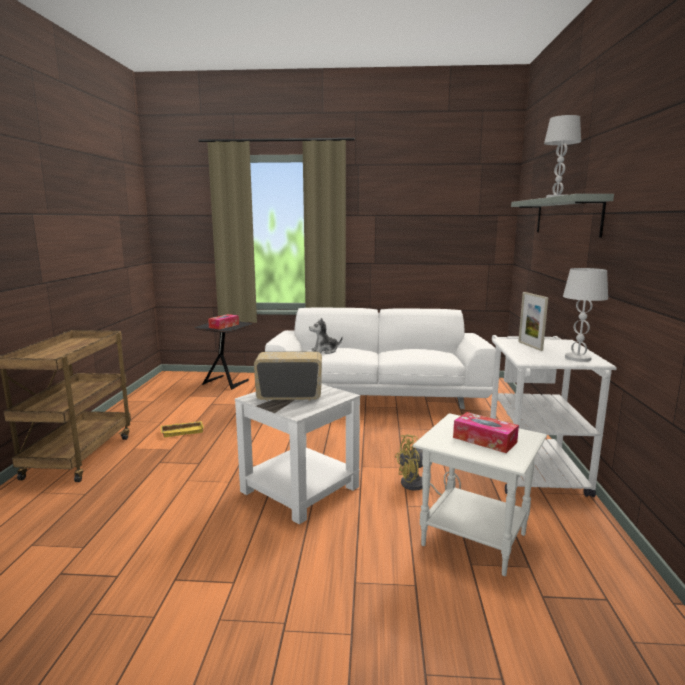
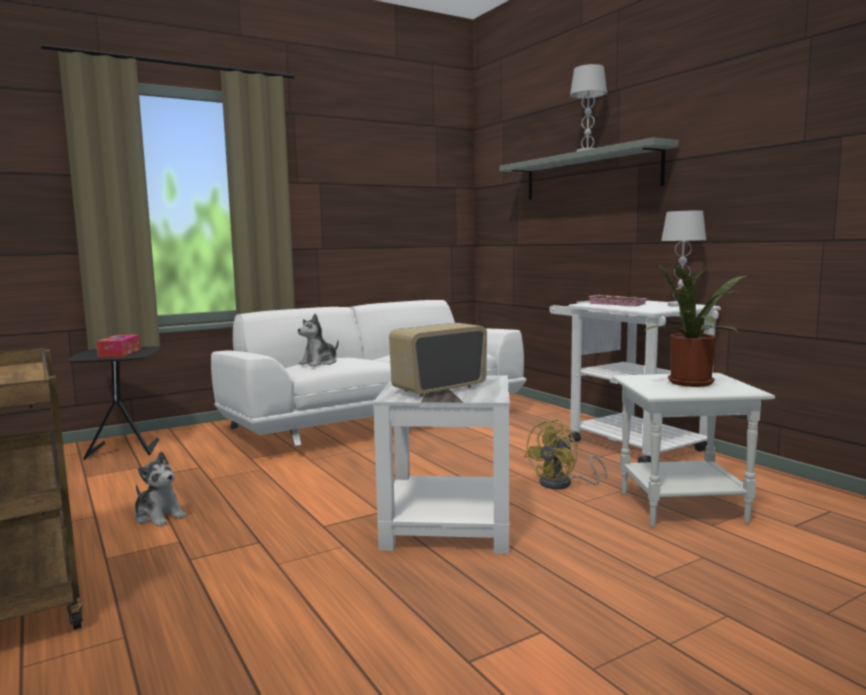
camera: 35 degrees left, 5 degrees down
(183, 431) = (159, 516): yellow tray -> plush toy
(484, 440) = (694, 384): tissue box -> potted plant
(530, 346) = (618, 304): picture frame -> pink tray

